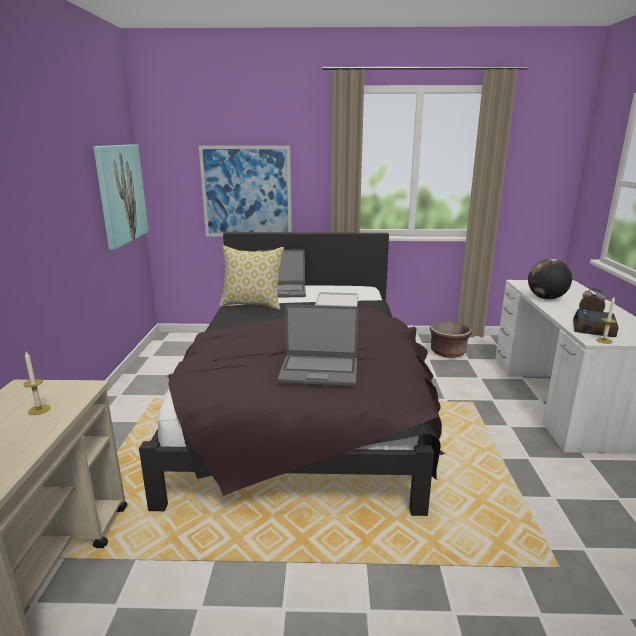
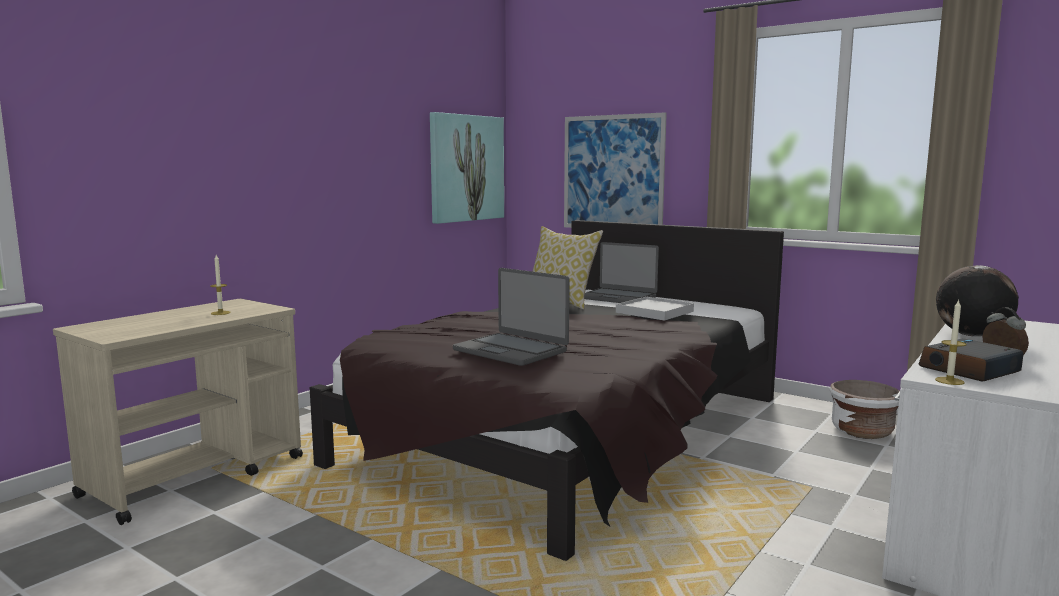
camera: 35 degrees right, 10 degrees down
(448, 352) = (862, 431): brown planter -> white planter

